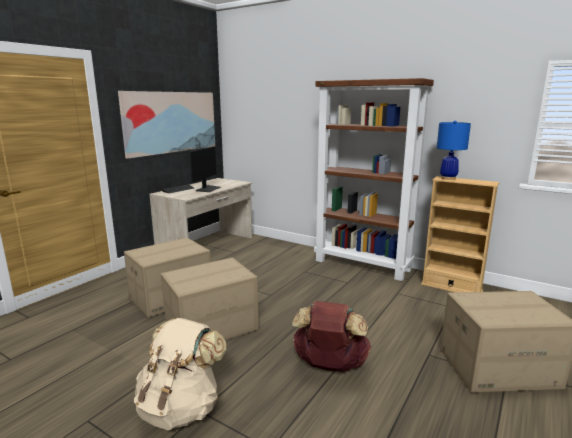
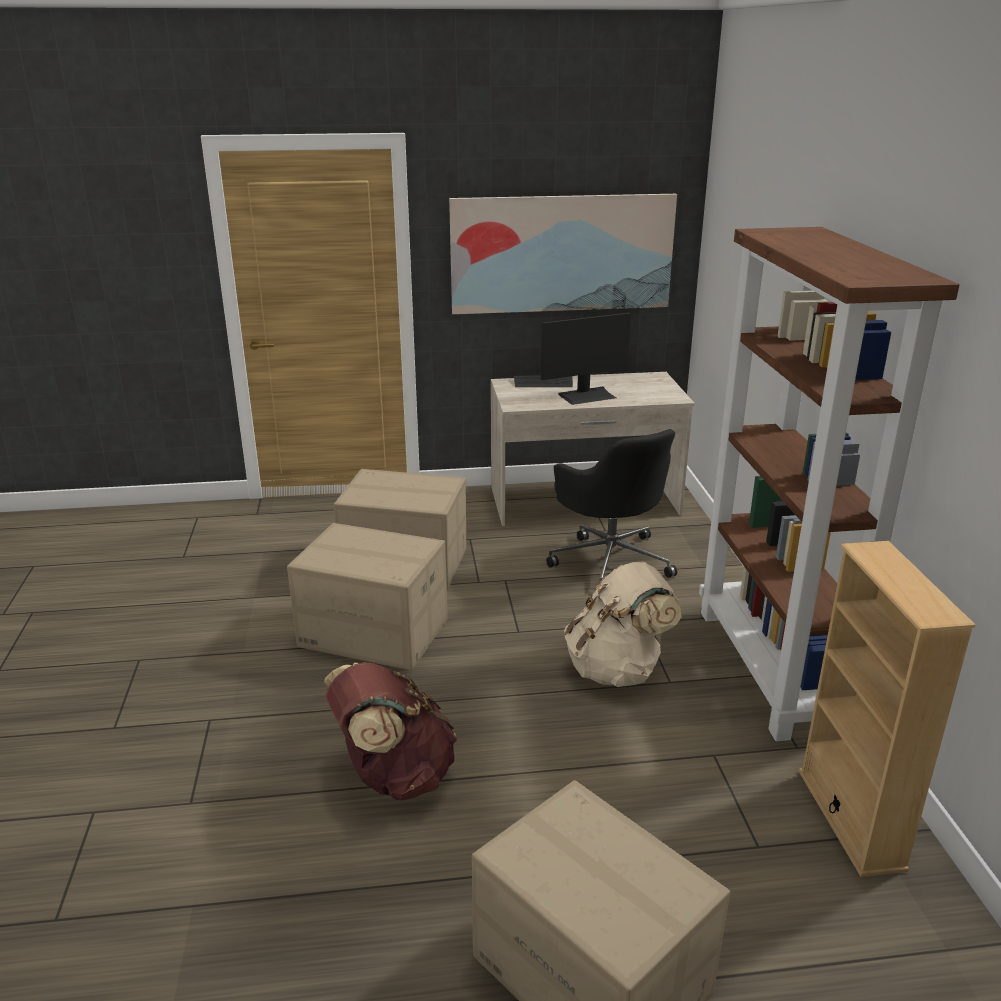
camera: 50 degrees right, 10 degrees up
(181, 408) = (203, 704): beige backpack -> beige backpack (617, 669)
(256, 259) = (610, 560): none -> black office chair
(448, 178) = (882, 558): blue table lamp -> none

